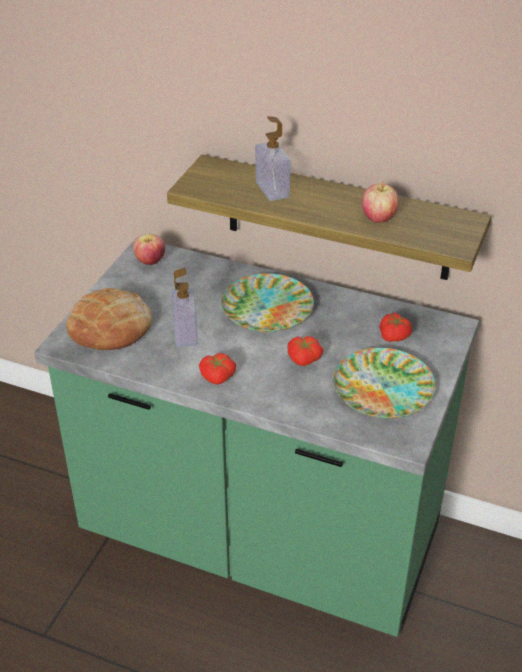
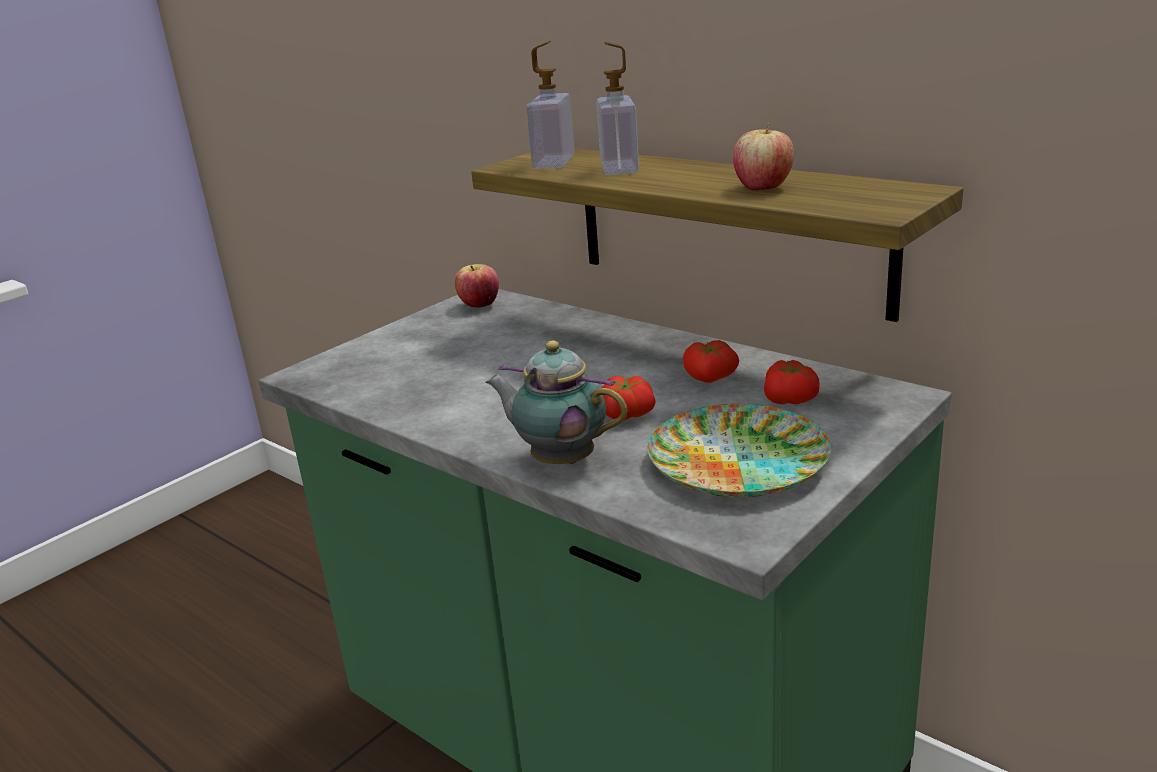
camera: 20 degrees right, 15 degrees down
(110, 326) = (375, 361): bread -> none
(185, 333) = (470, 375): soap dispenser -> soap dispenser (553, 162)
(217, 378) = (479, 425): tomato -> tomato (709, 378)
(266, 308) = (605, 357): plate -> none
(282, 400) = (559, 460): none -> teapot

